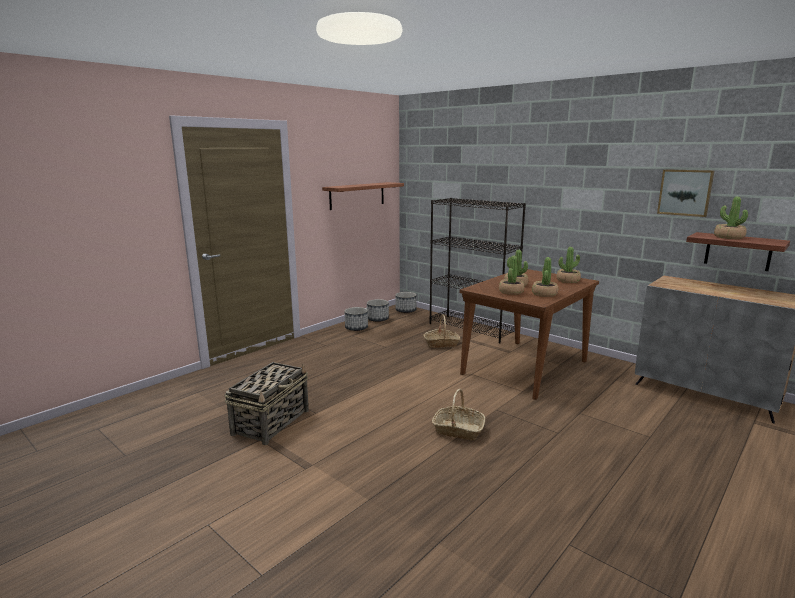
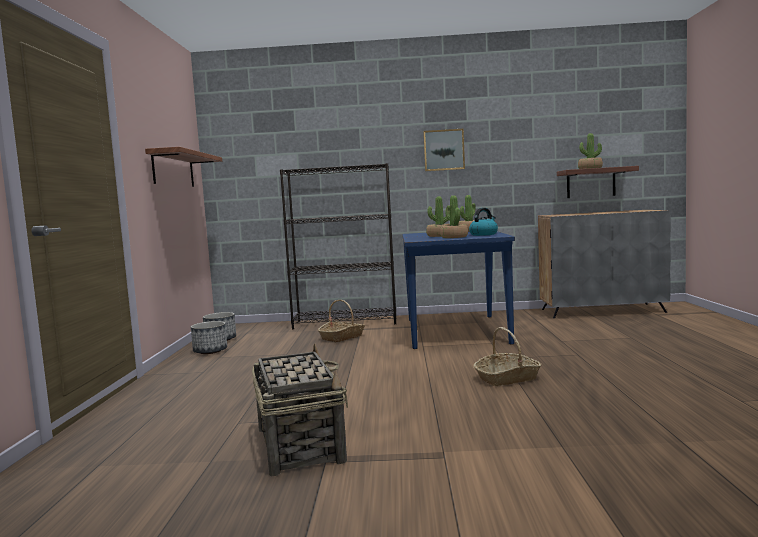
camera: 40 degrees left, 10 degrees down
(406, 310) = (239, 327): planter -> none
(525, 367) = (455, 330): brown dining table -> blue dining table
(544, 294) = (484, 234): potted plant -> kettle
(685, 192) = (541, 137): picture -> picture (443, 150)

